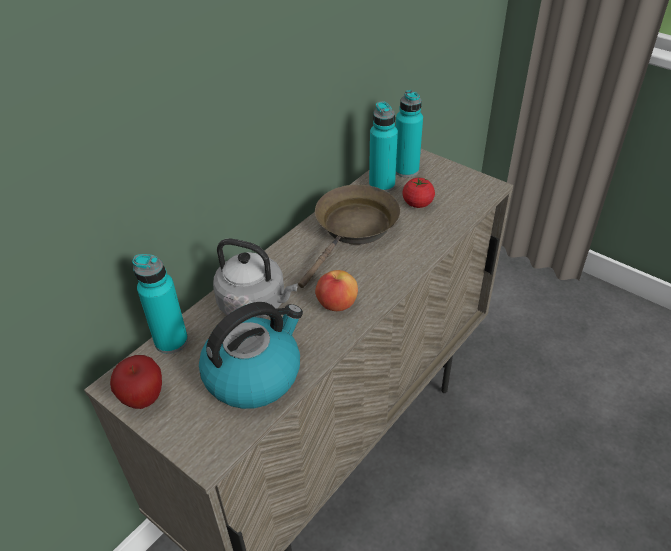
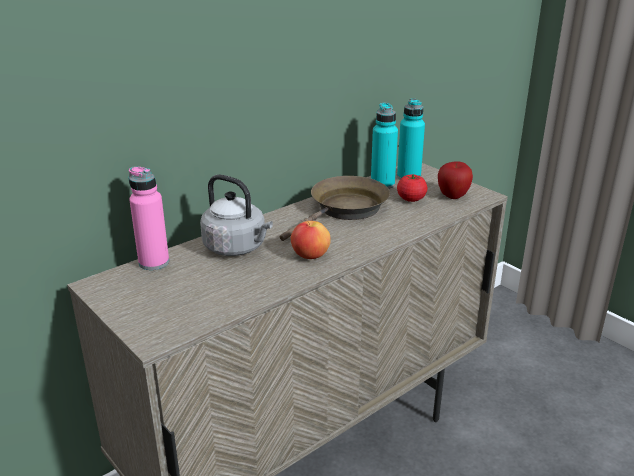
camera: 10 degrees right, 15 degrees down
(143, 399) = (114, 296): apple -> apple (453, 196)
(171, 341) = (154, 262): turquoise bottle -> pink bottle
(254, 374) = (217, 292): kettle -> none

